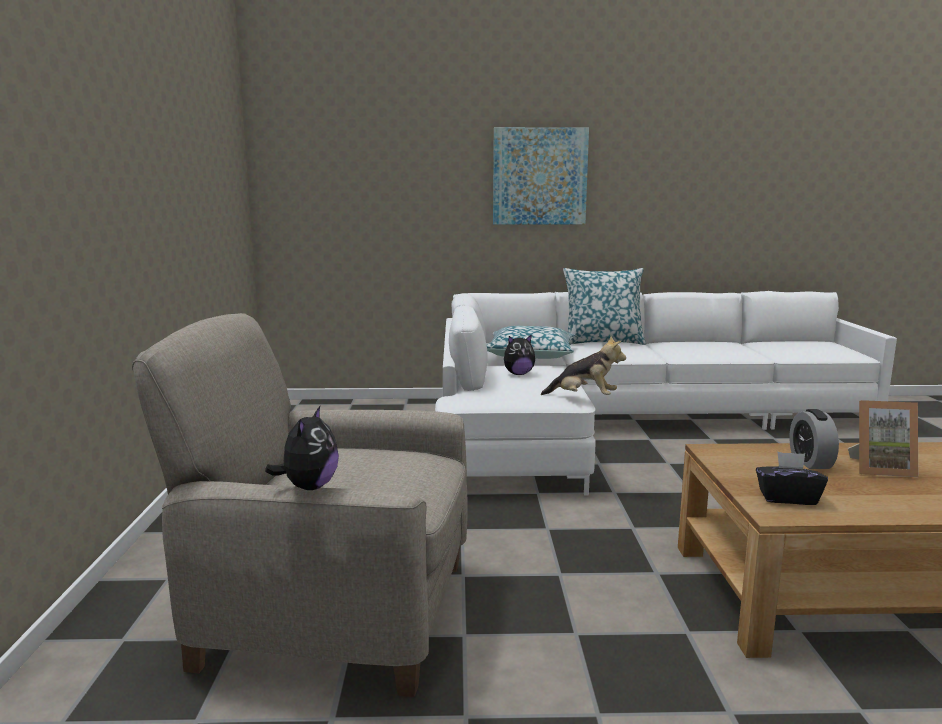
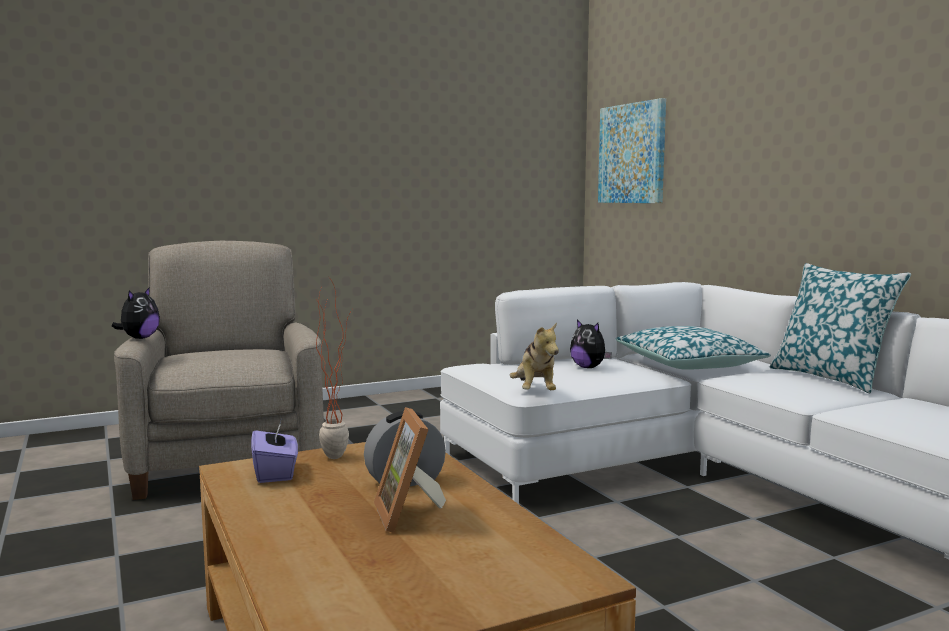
camera: 65 degrees right, 5 degrees down
(309, 487) = (139, 338): plush toy -> plush toy turned 60 degrees counterclockwise
(539, 176) = (812, 137): picture -> picture (632, 153)
(737, 473) = (337, 454): none -> potted plant
(787, 498) = (275, 473): black tissue box -> purple tissue box

